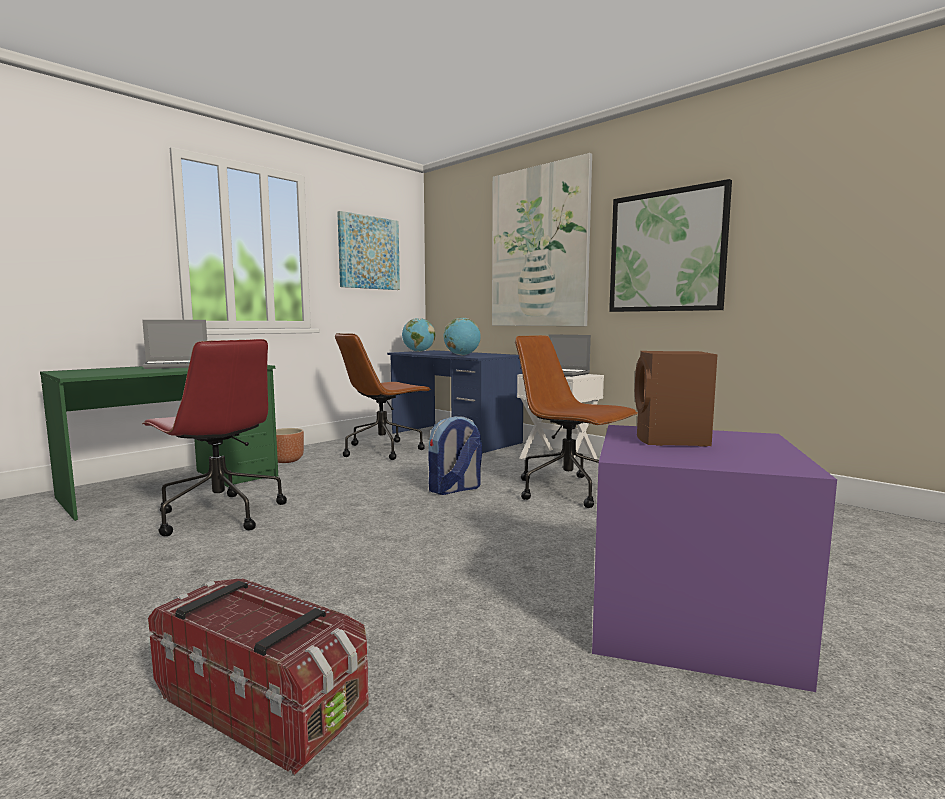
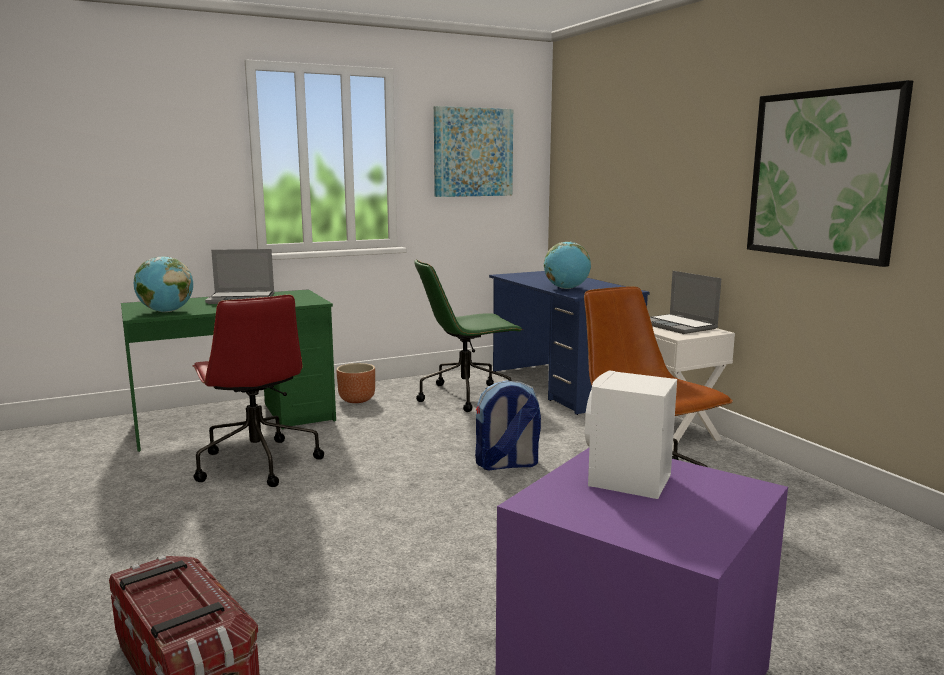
camera: 20 degrees right, 5 degrees up
(383, 450) = (466, 396): brown office chair -> green office chair
(418, 351) = (528, 274): globe -> globe (166, 312)
(539, 247) = (672, 152): picture -> none
(671, 441) = (627, 482): brown speaker -> white speaker

